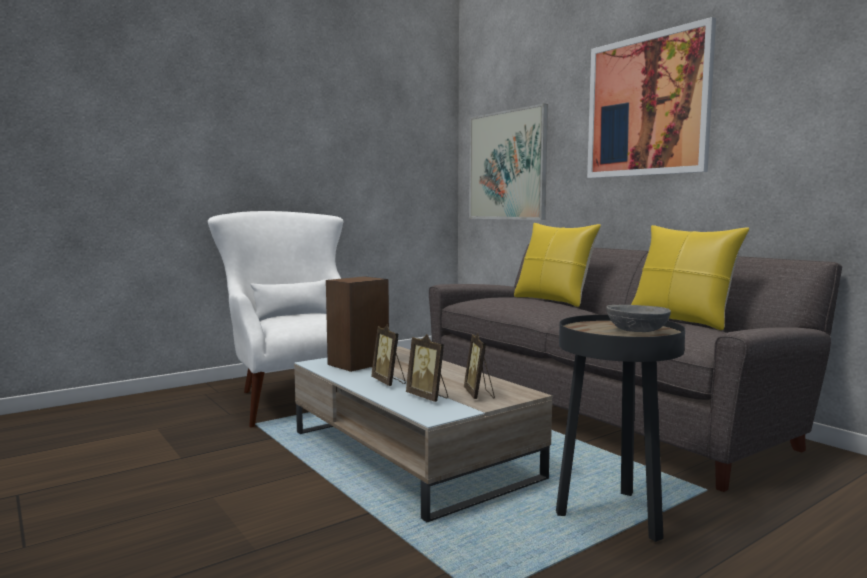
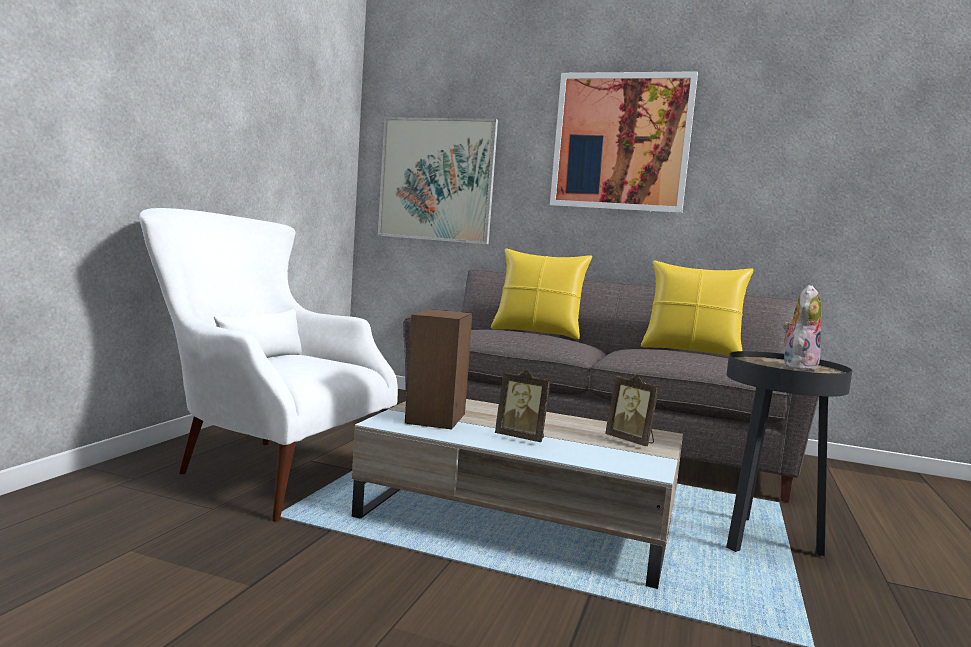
camera: 35 degrees left, 0 degrees up
(428, 397) = (598, 450): picture frame -> none
(636, 331) = (798, 366): grey bowl -> plush toy

